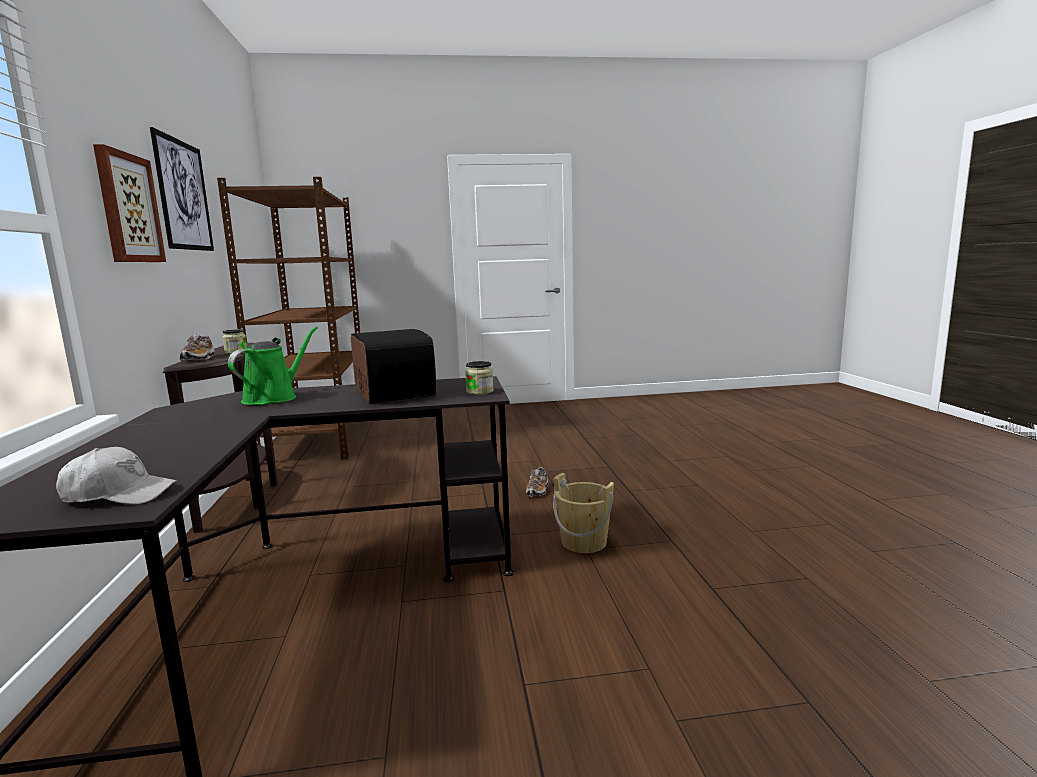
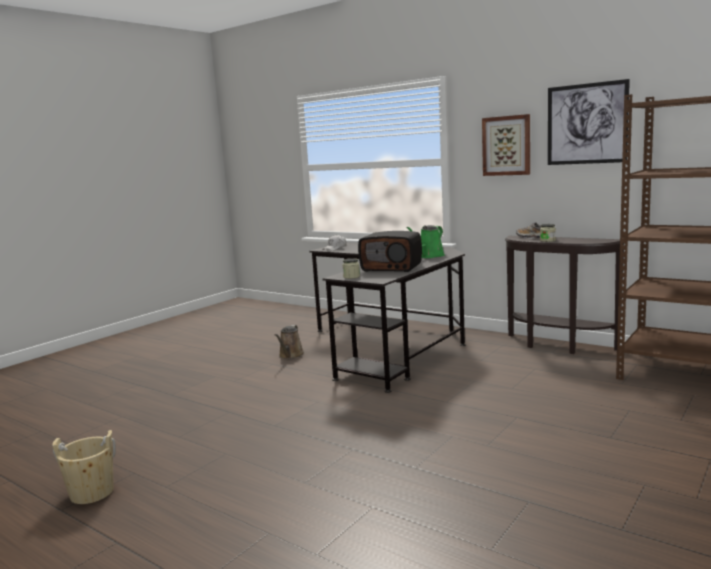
camera: 135 degrees right, 0 degrees up
(274, 398) = (429, 256): green watering can -> green watering can turned 60 degrees clockwise
(454, 695) = (290, 355): none -> brown watering can
(537, 491) = (417, 418): shoe -> none
(584, 542) = (323, 404): beige bucket -> beige bucket (92, 492)

